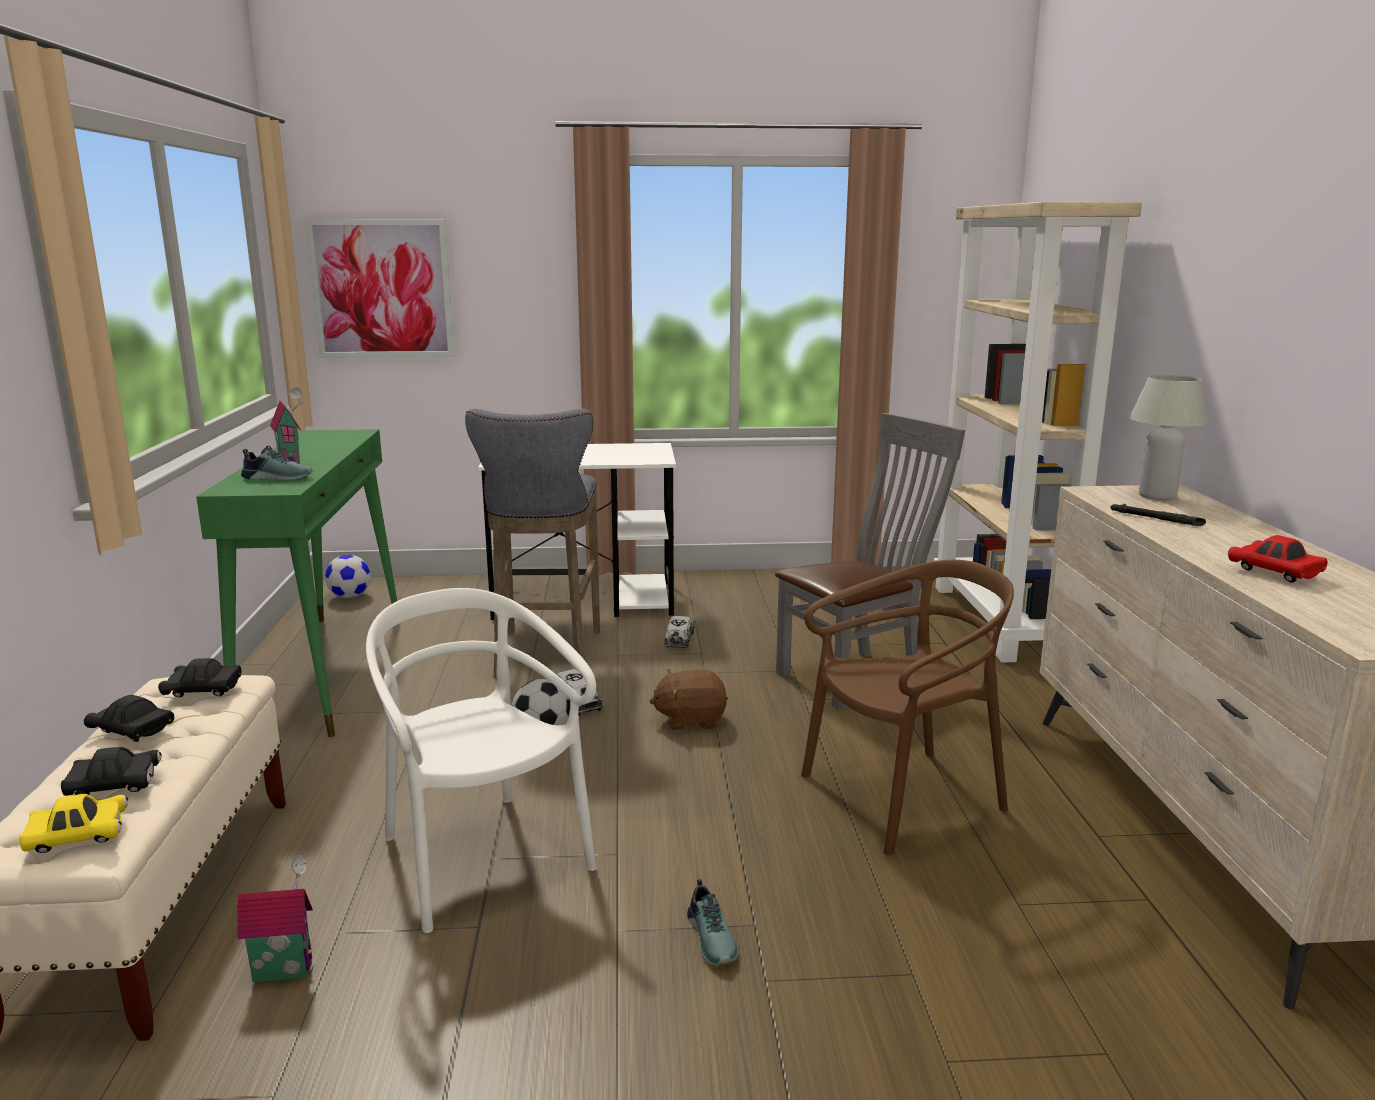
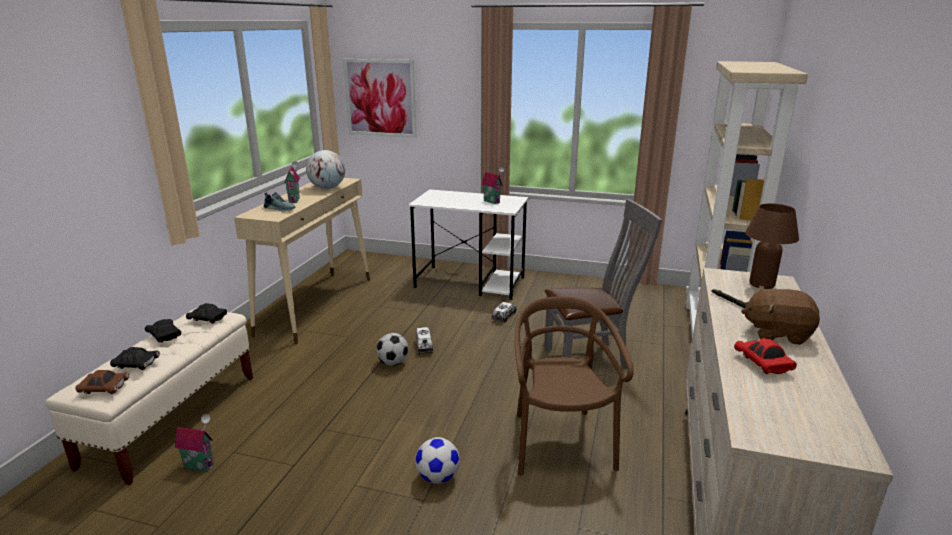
camera: 20 degrees right, 5 degrees up
(78, 838) = (104, 389): yellow toy car -> brown toy car
(325, 670) = (317, 305): green console table -> beige console table
(332, 445) = (327, 188): none -> globe
(350, 596) = (354, 263): football -> football (437, 477)
(482, 858) = (319, 428): white chair -> none
(547, 656) = (427, 315): grey stool -> none
(620, 452) = (492, 201): none -> toy house
(690, 720) = (475, 368): brown plush toy -> brown plush toy (777, 333)
(713, 938) = (398, 502): shoe -> none
(903, 797) = (560, 443): brown chair -> brown chair turned 90 degrees counterclockwise
(1157, 496) = (761, 284): white table lamp -> brown table lamp

